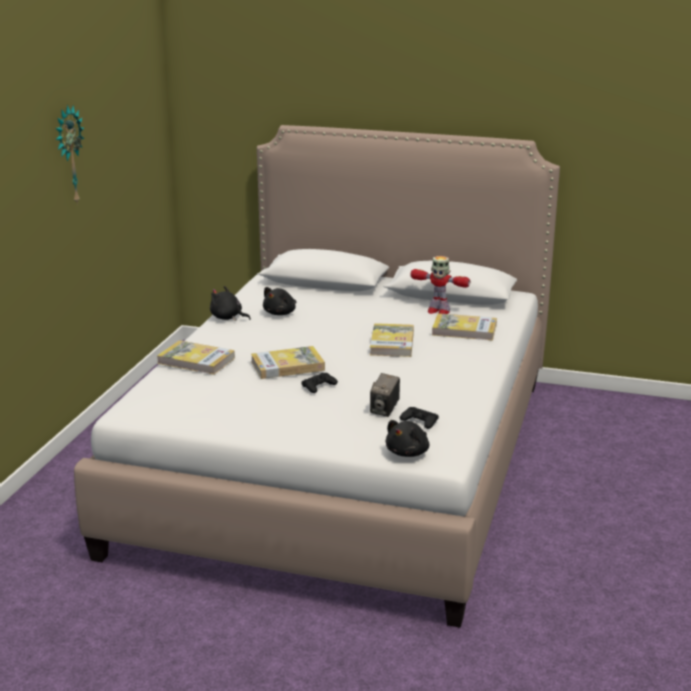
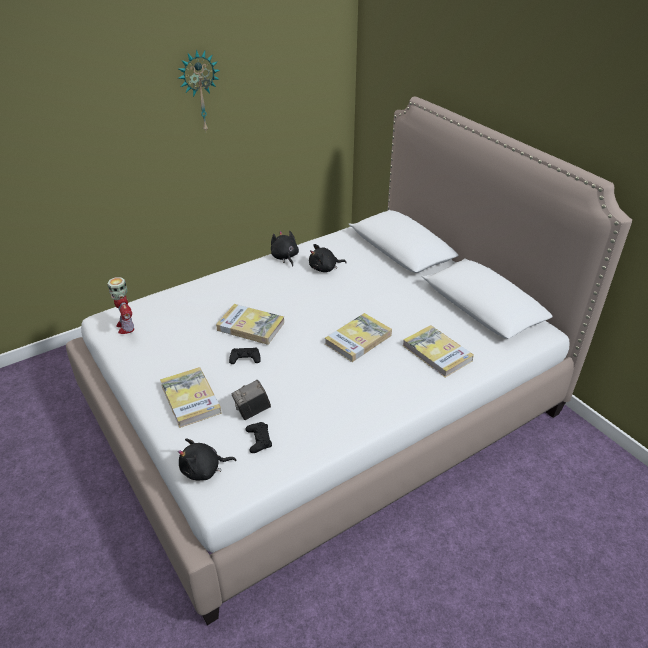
camera: 40 degrees right, 15 degrees up
(196, 361) = (205, 291): book -> book (190, 399)
(438, 311) = (445, 320): toy robot -> toy robot (126, 326)

